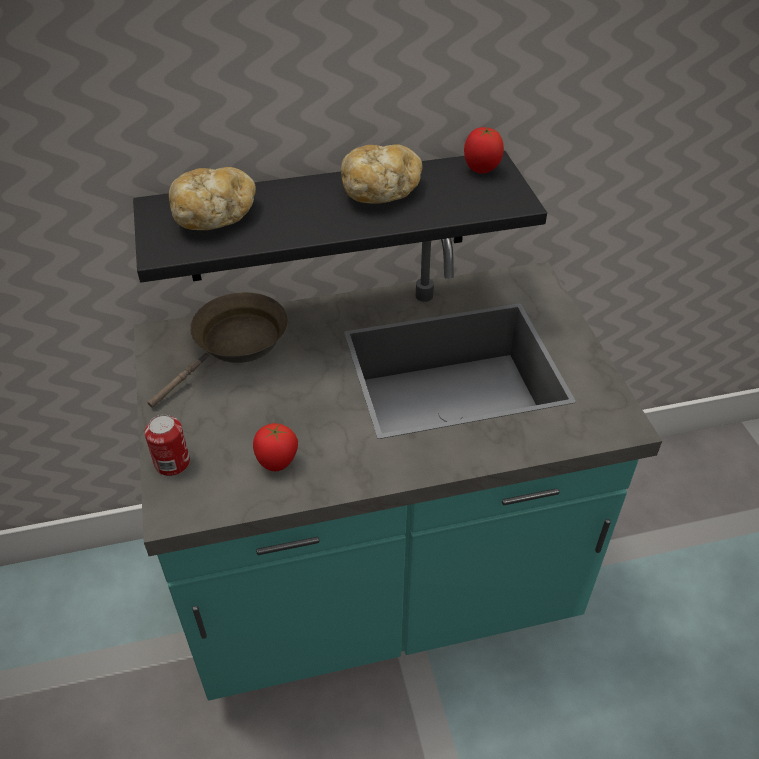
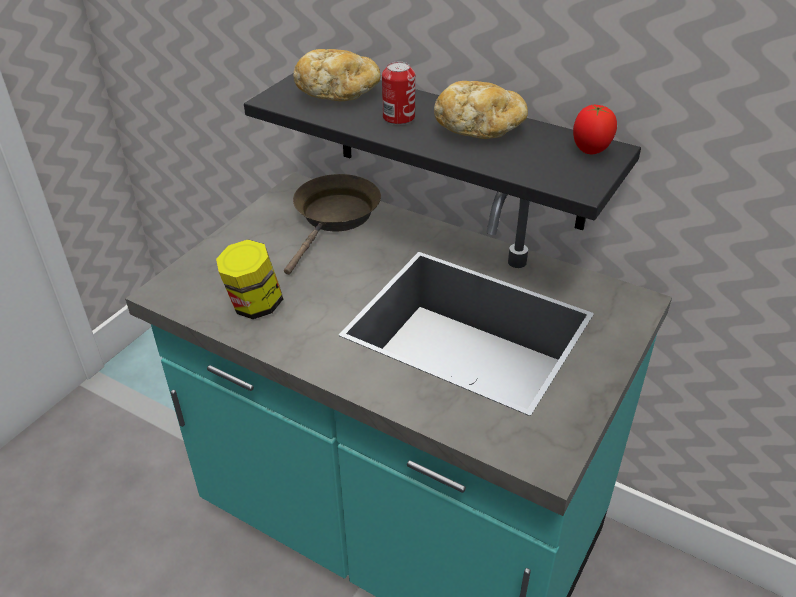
camera: 45 degrees right, 5 degrees down
(172, 463) = (200, 265): can -> can (398, 118)
(235, 344) = (335, 218): brown frying pan -> brown frying pan turned 60 degrees counterclockwise
(277, 463) = (254, 306): tomato -> jar

